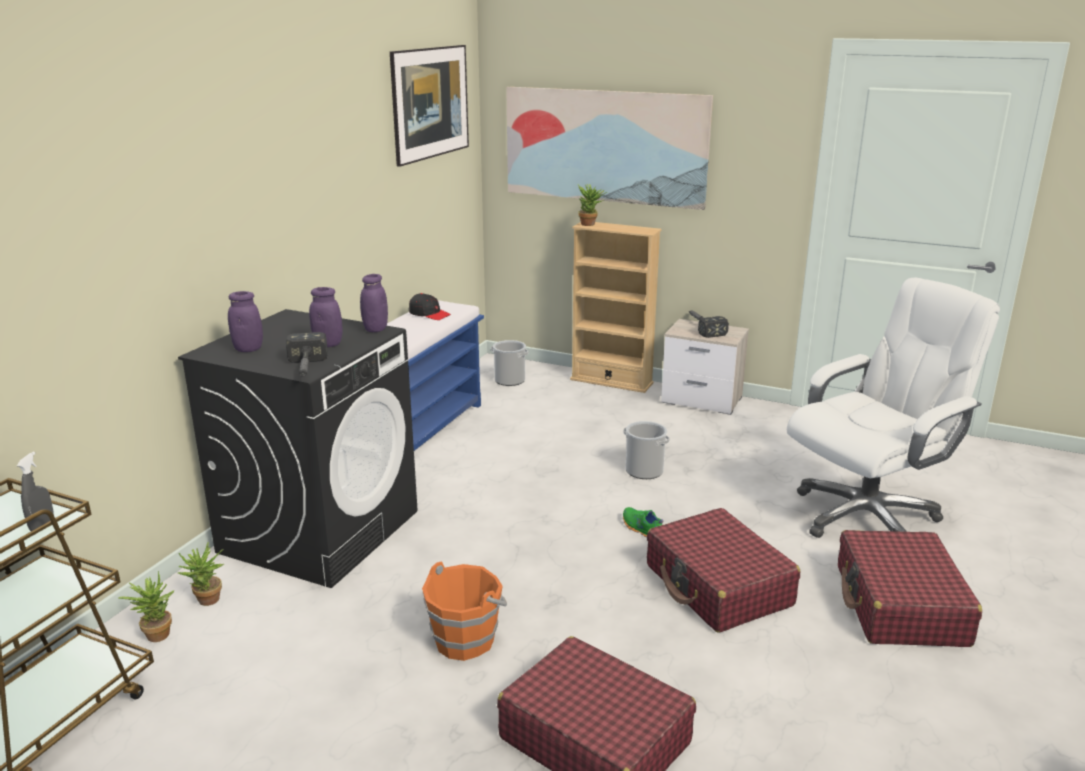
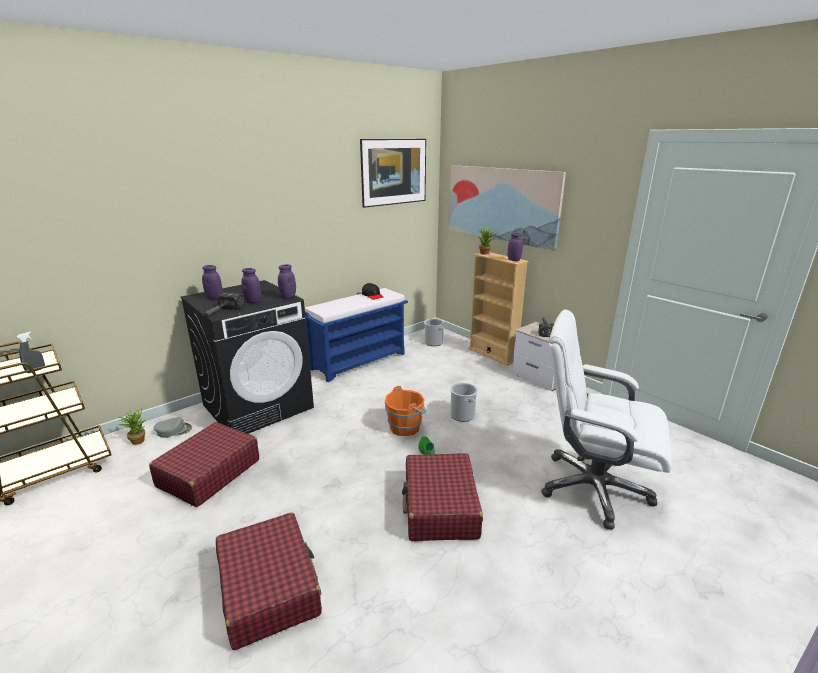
camera: 25 degrees right, 0 degrees up
(207, 602) = (173, 430): potted plant -> grey cap
(466, 639) = (265, 492): orange bucket -> orange bucket (405, 427)
(642, 230) = (514, 260): none -> purple jar
(866, 516) = (592, 488): white office chair -> white office chair turned 150 degrees counterclockwise
(900, 605) = (560, 567): red suitcase -> red suitcase (208, 473)

